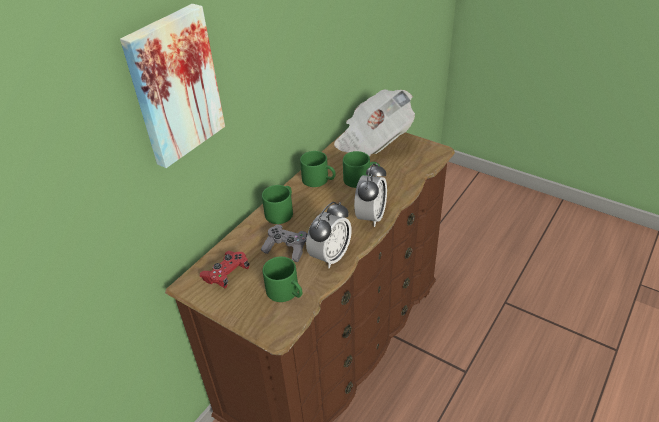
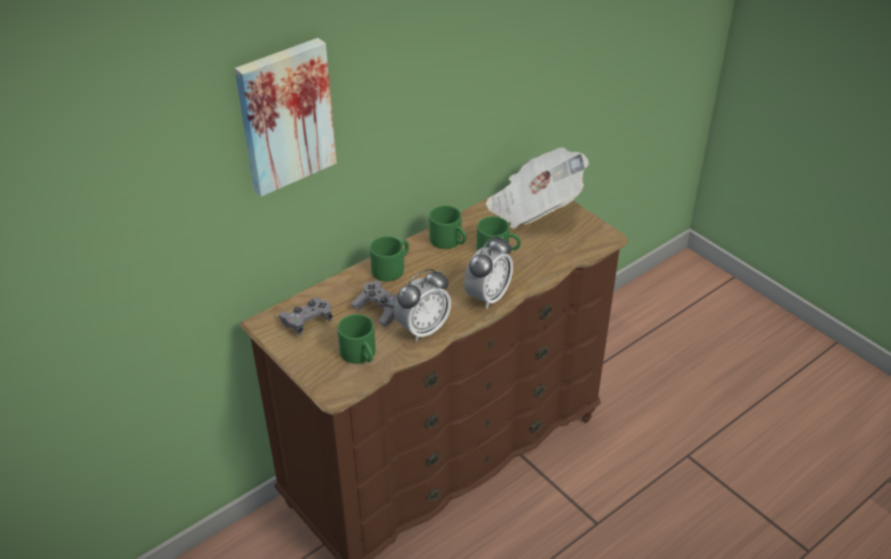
camera: 15 degrees right, 0 degrees up
(226, 274) = (307, 322): red game controller -> grey game controller

